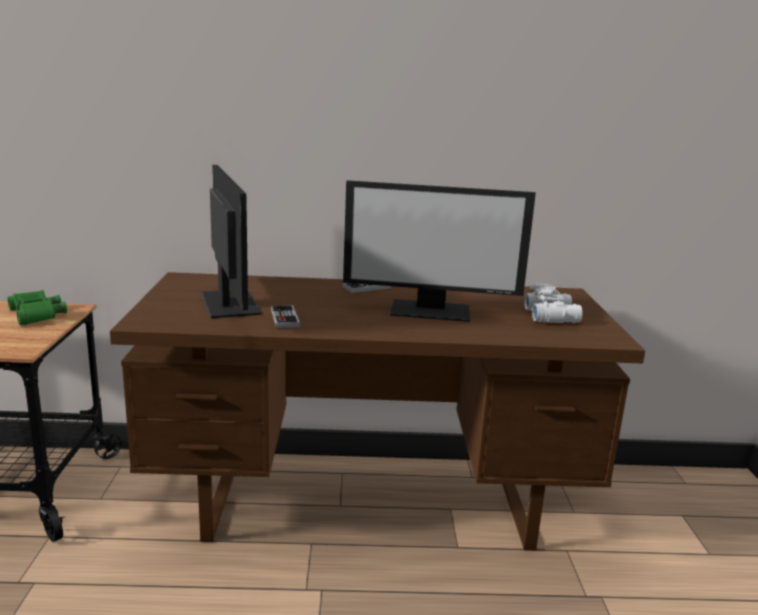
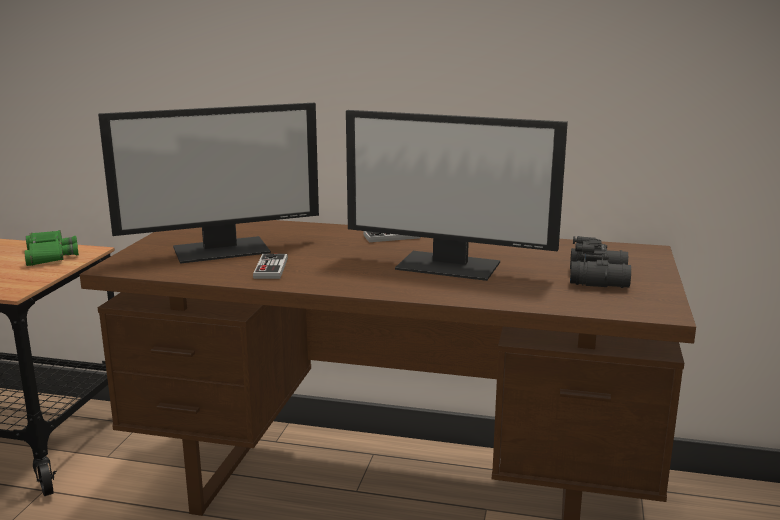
camera: 15 degrees right, 0 degrees up
(228, 303) = (222, 249): monitor -> monitor turned 75 degrees clockwise
(552, 316) = (600, 278): white binoculars -> black binoculars

